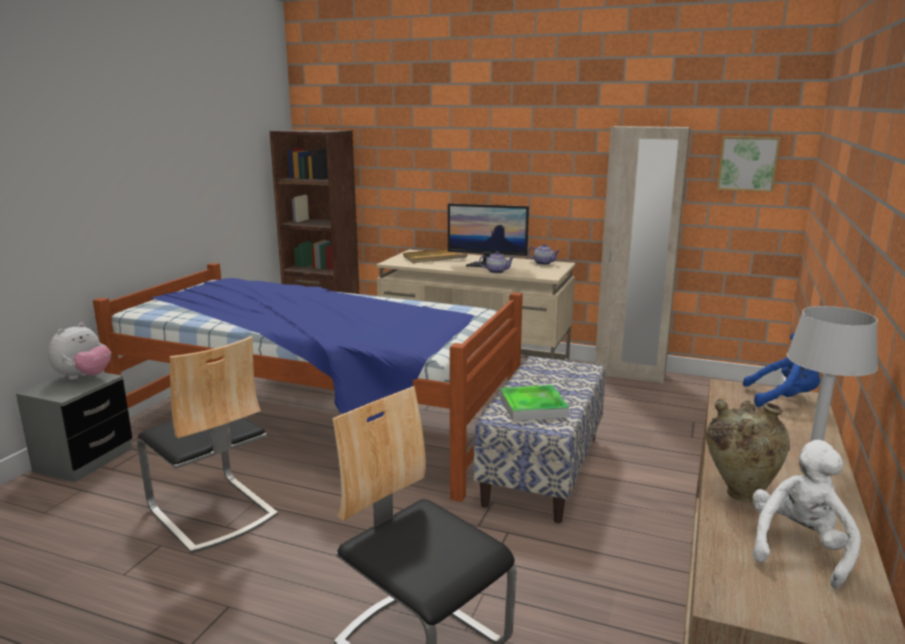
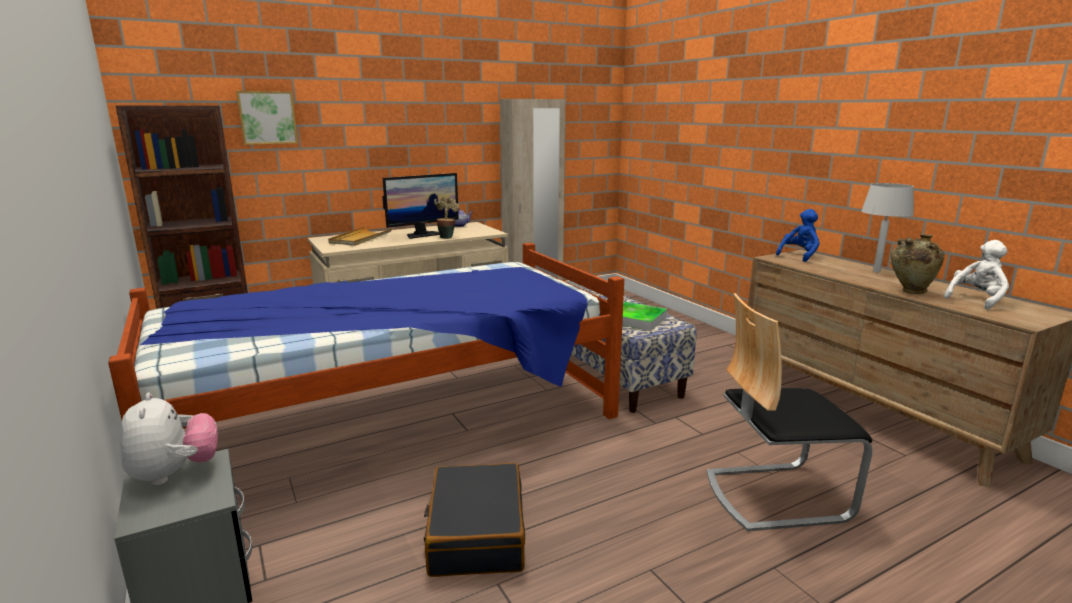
camera: 50 degrees left, 0 degrees up
(212, 512) = (476, 533): chair -> black suitcase
(497, 271) = (447, 237): teapot -> potted plant
(747, 163) = (586, 127): picture -> picture (267, 117)
(799, 548) = (976, 300): white plush toy -> white plush toy turned 75 degrees clockwise

